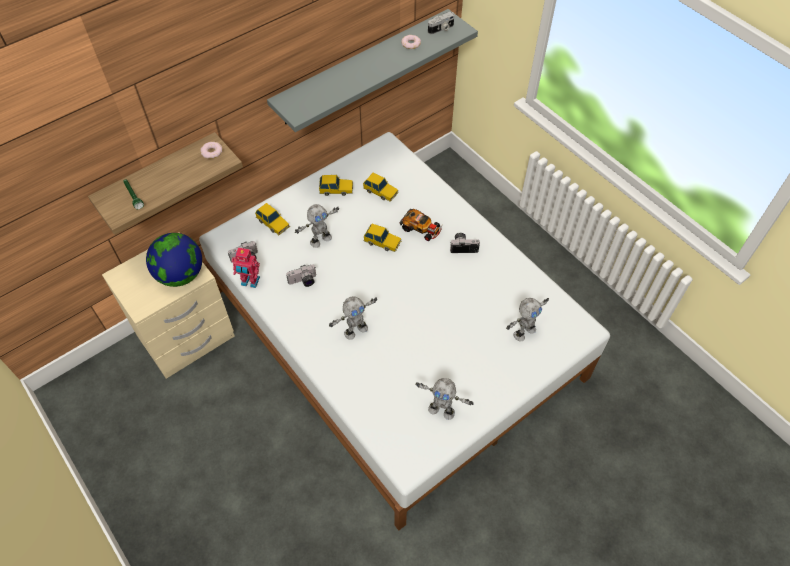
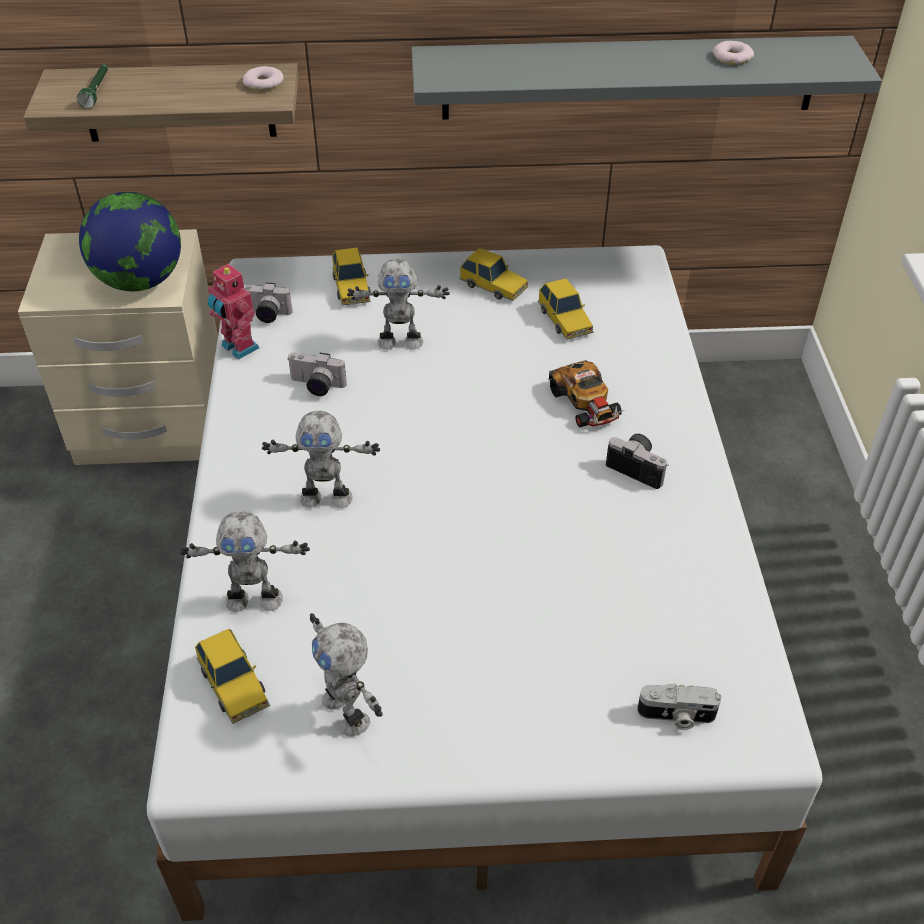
camera: 35 degrees right, 10 degrees down
(382, 242) = (498, 392): toy car -> toy car (234, 684)
(441, 29) = (811, 56): camera -> camera (676, 716)
(523, 331) = (630, 668): toy robot -> toy robot (254, 599)

